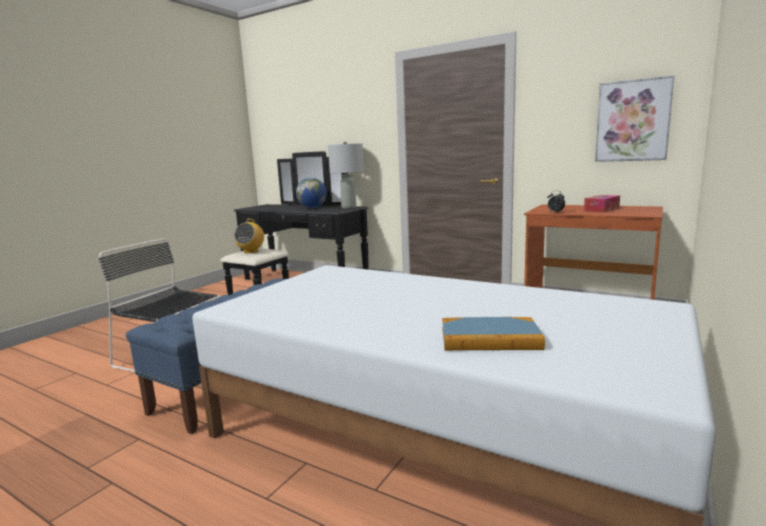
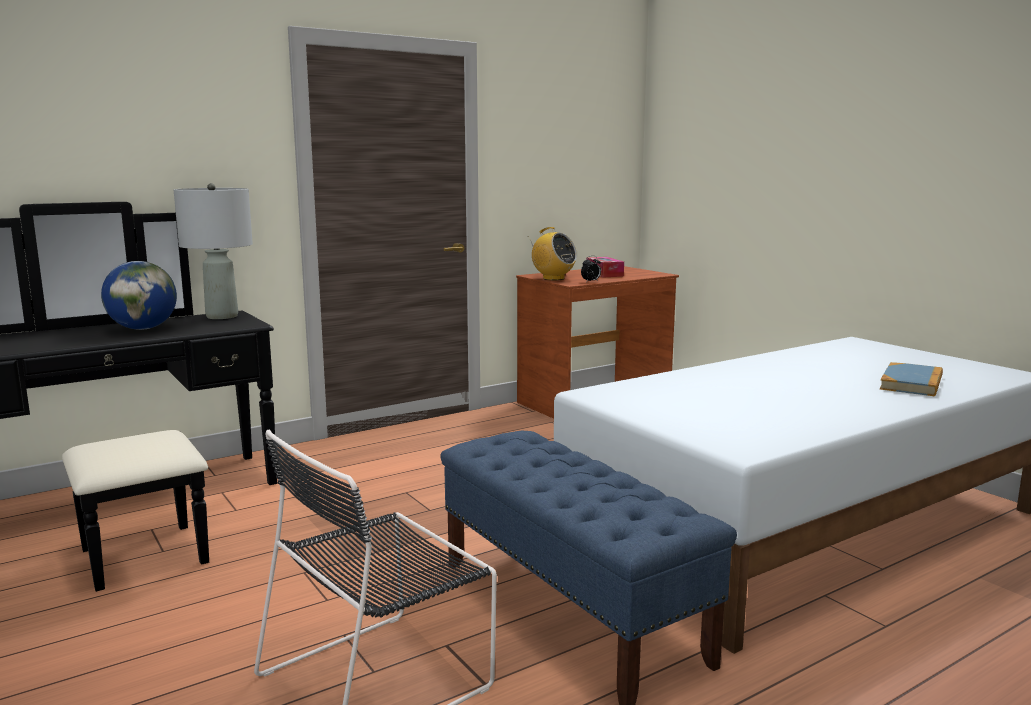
camera: 65 degrees left, 0 degrees up
(251, 251) = (130, 449): radio -> radio (553, 278)
(632, 121) = (592, 173): picture -> none

